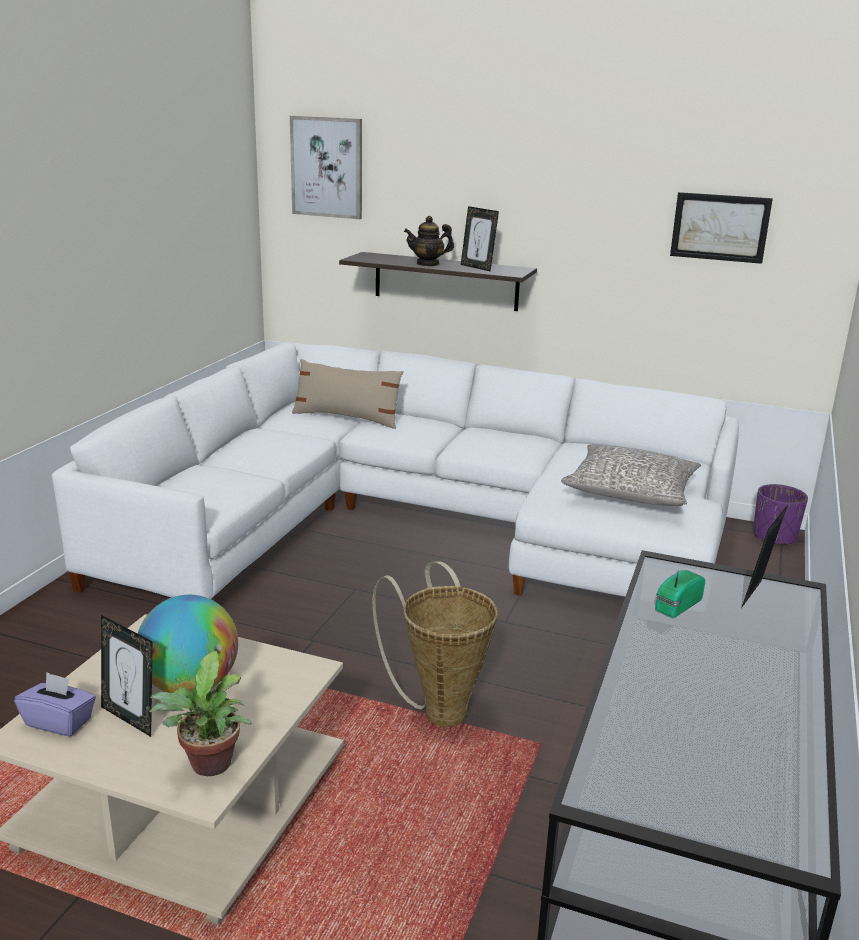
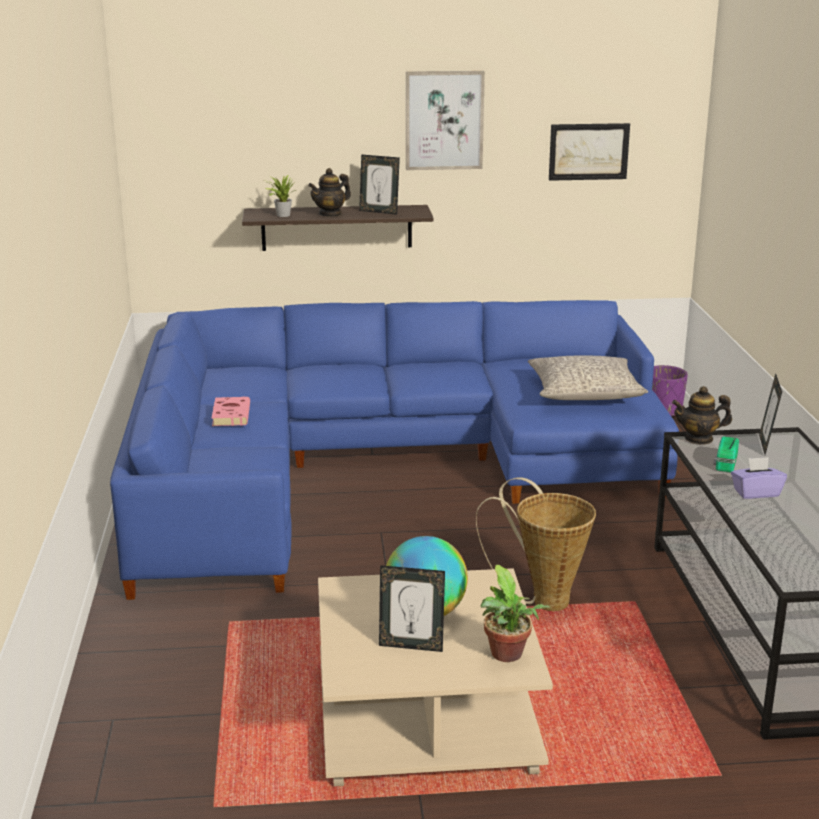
camera: 25 degrees left, 0 degrees up
(59, 722) = (361, 663): purple tissue box -> purple tissue box (756, 493)
(262, 440) = (231, 414): none -> pink book
(327, 167) = (200, 127): picture -> picture (444, 120)
(347, 418) = (277, 378): beige pillow -> none
(382, 259) = (281, 215): none -> potted plant
(417, 525) = (376, 467): white sofa -> blue sofa
(676, 567) = (699, 438): none -> teapot

